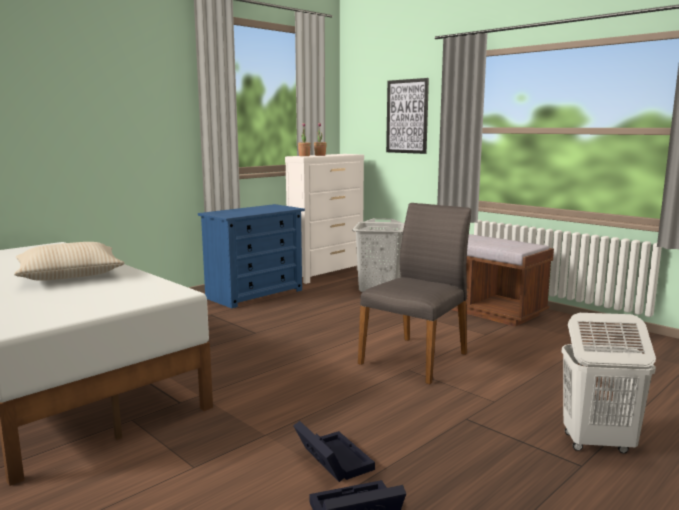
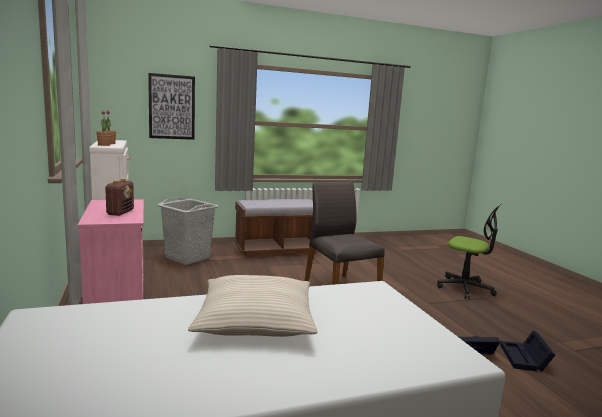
camera: 65 degrees left, 0 degrees up
(246, 212) = (120, 212): none -> radio
(255, 294) = (117, 299): blue dresser -> pink dresser
(596, 443) = (465, 288): white laundry basket -> office chair

